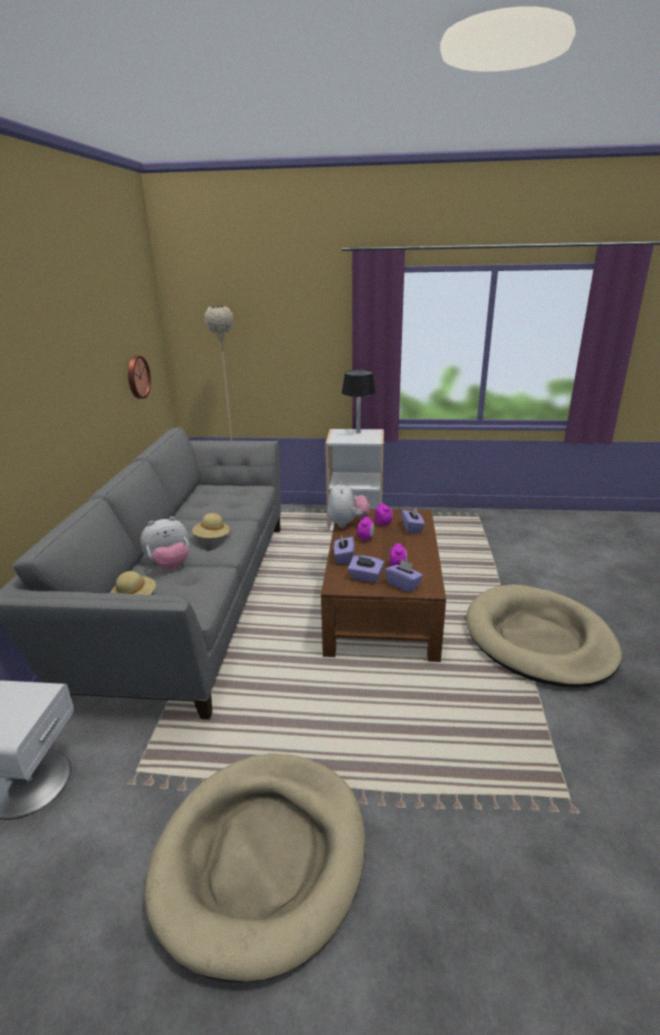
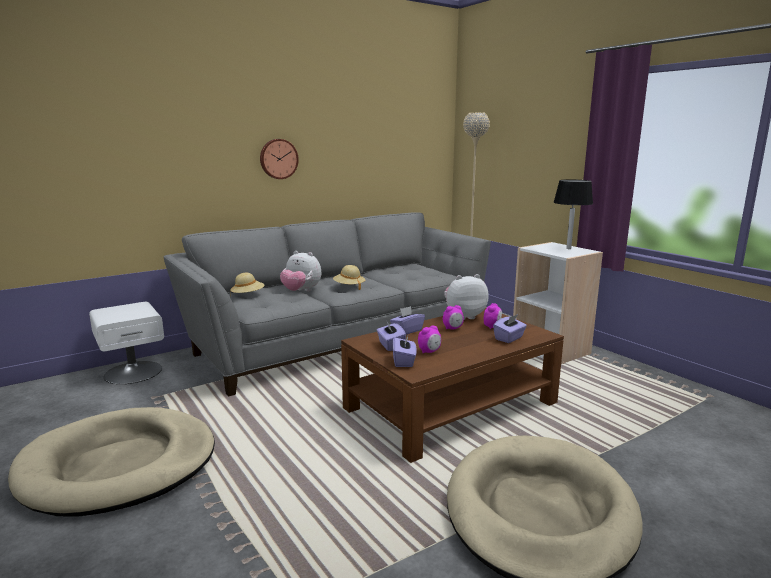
camera: 50 degrees right, 10 degrees down
(137, 377) = (396, 165): wall clock -> wall clock (278, 159)
(347, 523) = (464, 316): plush toy -> plush toy turned 150 degrees counterclockwise

